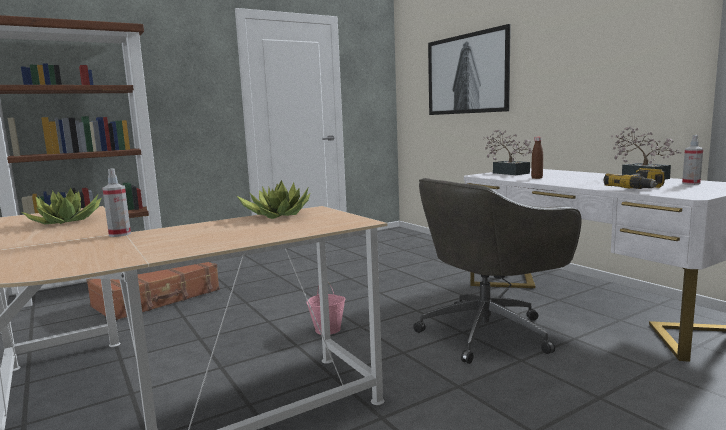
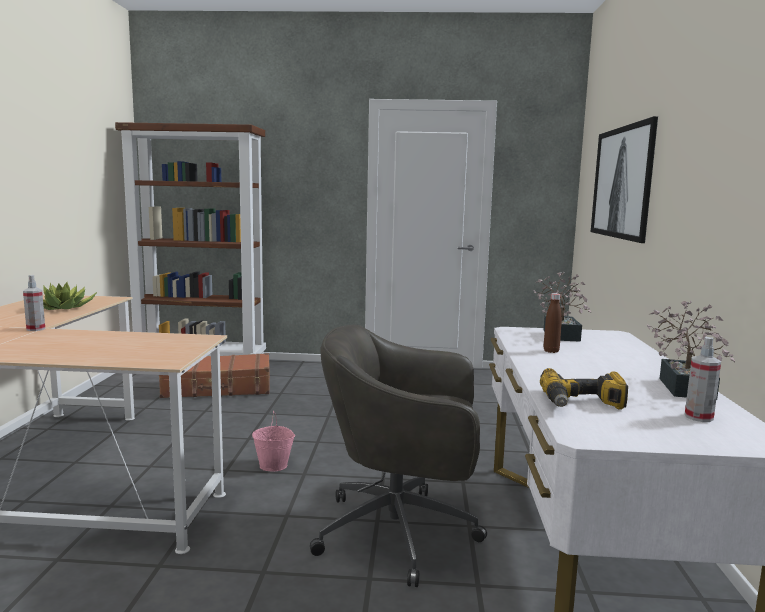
camera: 35 degrees right, 0 degrees up
(278, 215) = (163, 337): potted plant -> none

